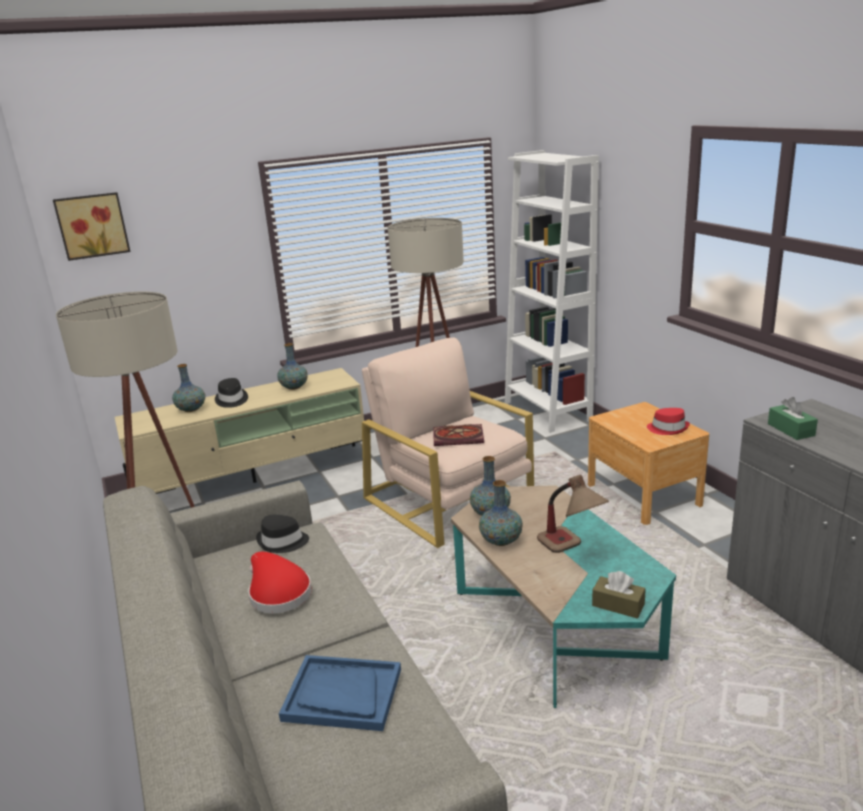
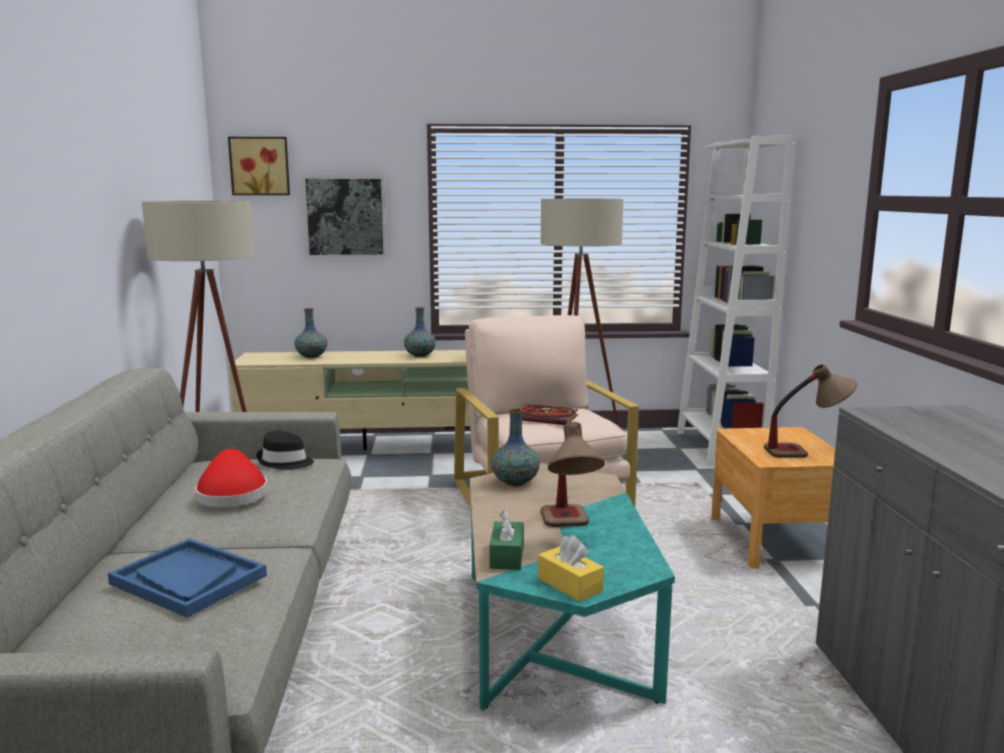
camera: 20 degrees right, 10 degrees down
(190, 264) = (345, 216): none -> picture
(231, 400) = (353, 356): black hat -> none
(501, 541) = (500, 505): vase -> none
(618, 605) = (570, 585): brown tissue box -> yellow tissue box
(668, 428) = (806, 452): red hat -> table lamp
(791, 430) = (893, 422): green tissue box -> green tissue box (507, 556)

